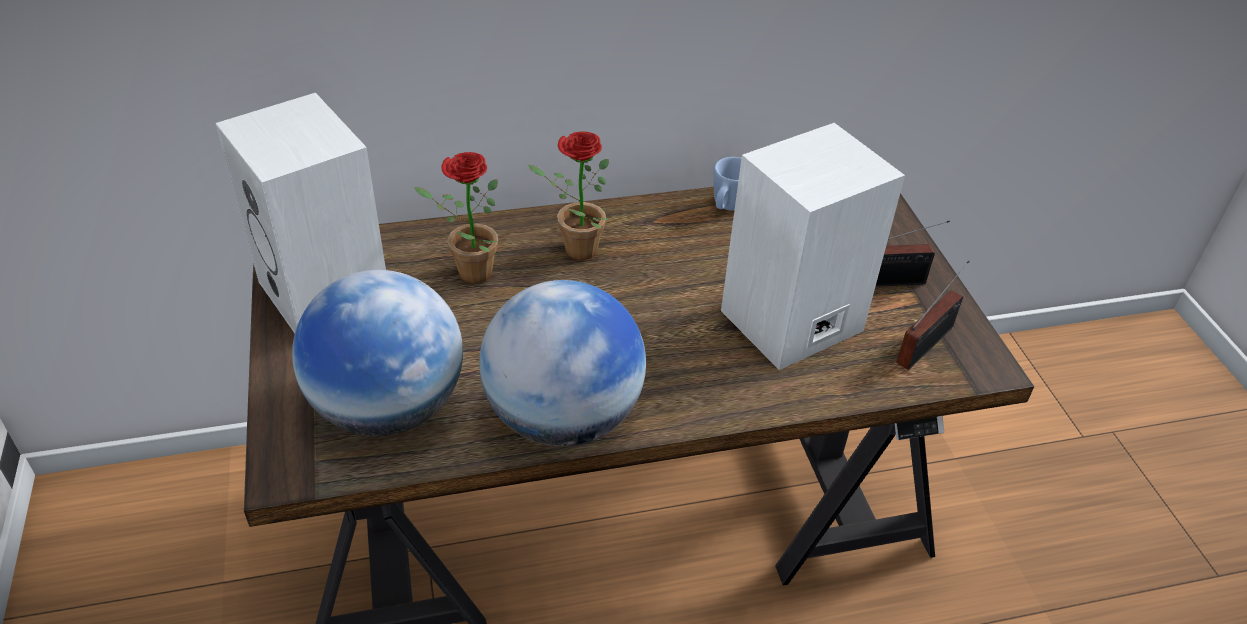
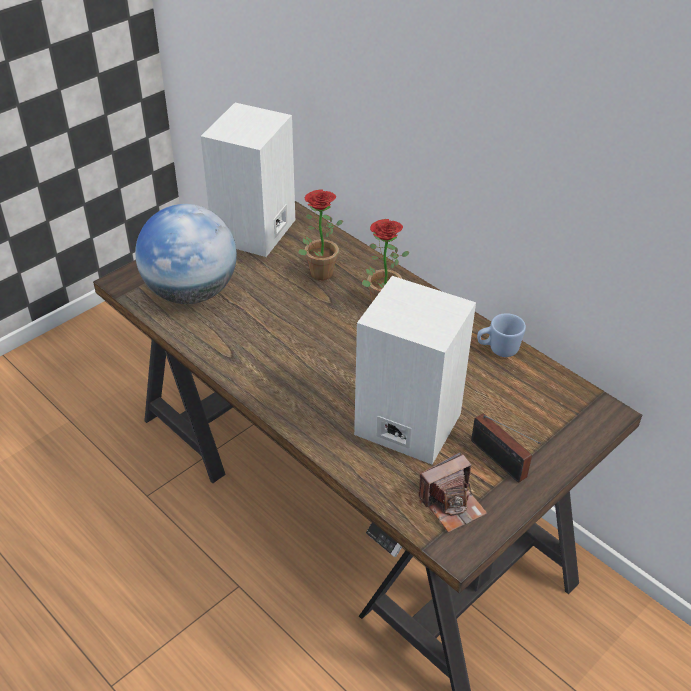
camera: 60 degrees right, 0 degrees up
(563, 418) = (235, 357): globe -> none
(928, 343) = (452, 504): radio -> camera

